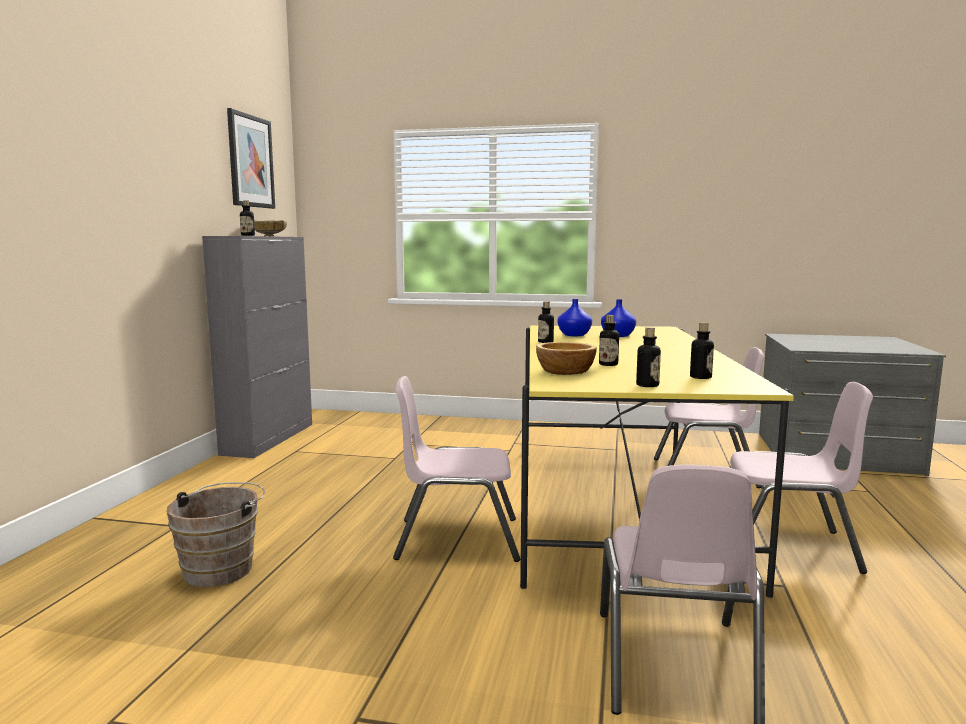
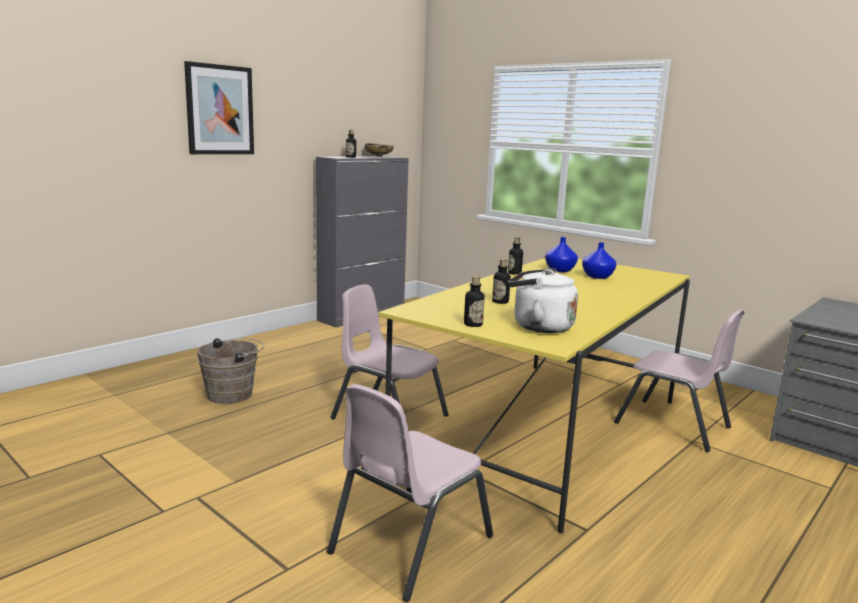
camera: 30 degrees right, 5 degrees up
(250, 161) = (372, 96): picture -> picture (220, 110)
(564, 371) = (447, 301): bowl -> none
(700, 377) = (538, 327): bottle -> white kettle
(785, 547) = (642, 504): pink chair -> none

